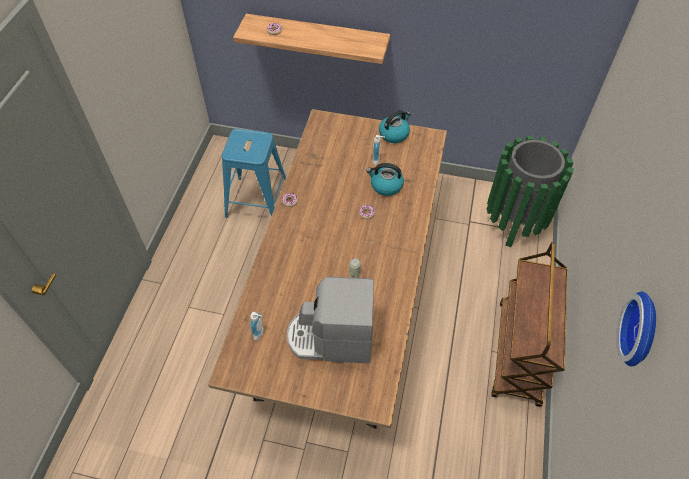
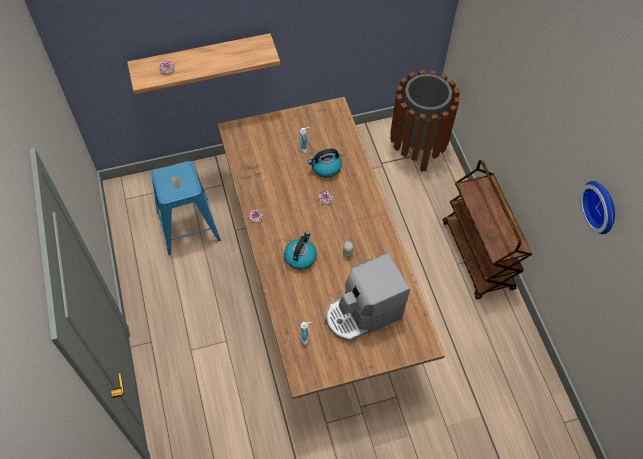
camera: 30 degrees left, 5 degrees up
(394, 134) = (303, 118): kettle -> kettle (300, 257)
(515, 222) = (417, 148): green trash can -> brown trash can

